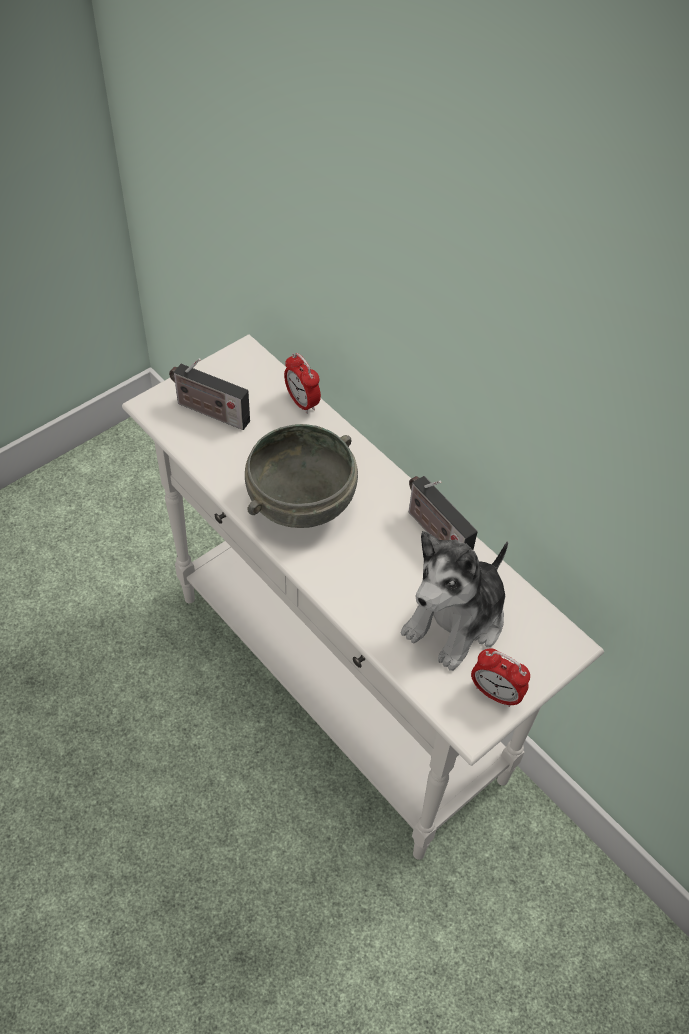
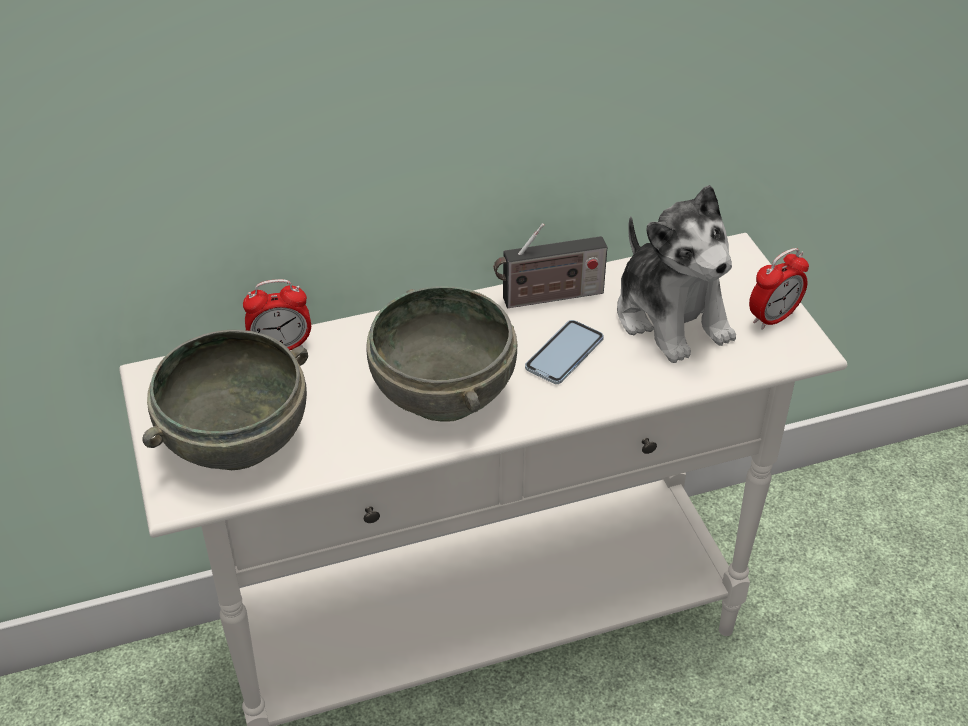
camera: 65 degrees left, 10 degrees down
(209, 412) = (235, 438): radio -> grey bowl
(377, 561) = (564, 354): none -> phone

